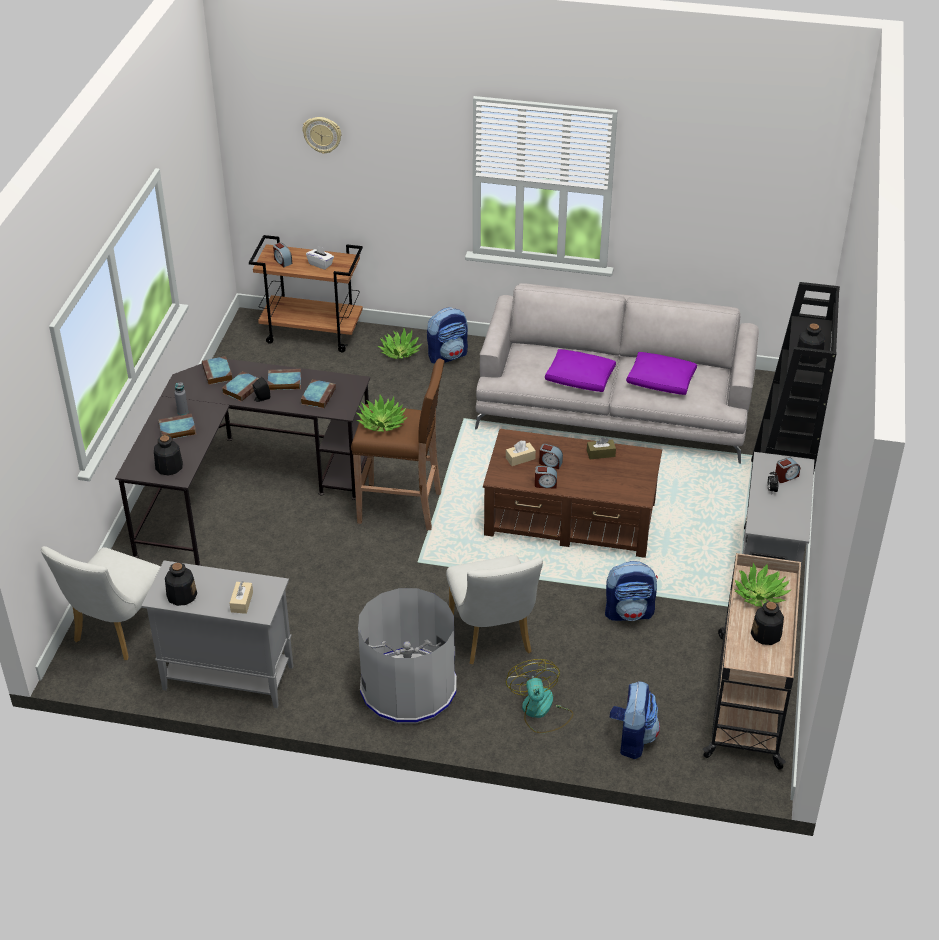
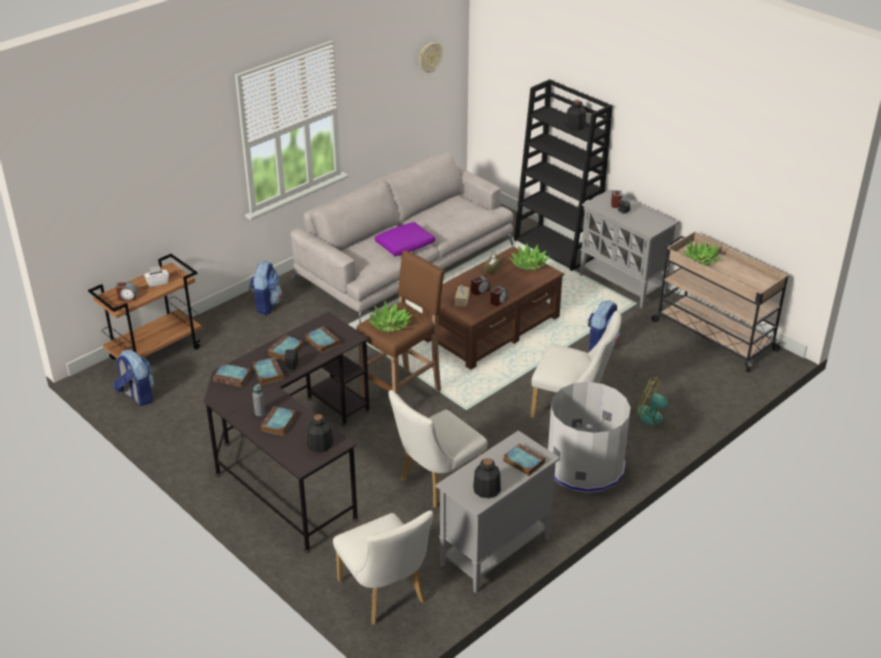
camera: 55 degrees left, 5 degrees down
(242, 602) = (523, 462): beige tissue box -> book
(291, 593) = (436, 482): none -> white chair
(322, 134) = (124, 166): wall clock -> wall clock (429, 57)
(399, 352) = (233, 323): potted plant -> potted plant (529, 265)
(632, 738) = (710, 392): backpack -> backpack (137, 396)
(661, 381) = (445, 219): purple pillow -> none
(766, 635) = (736, 272): bottle -> none

